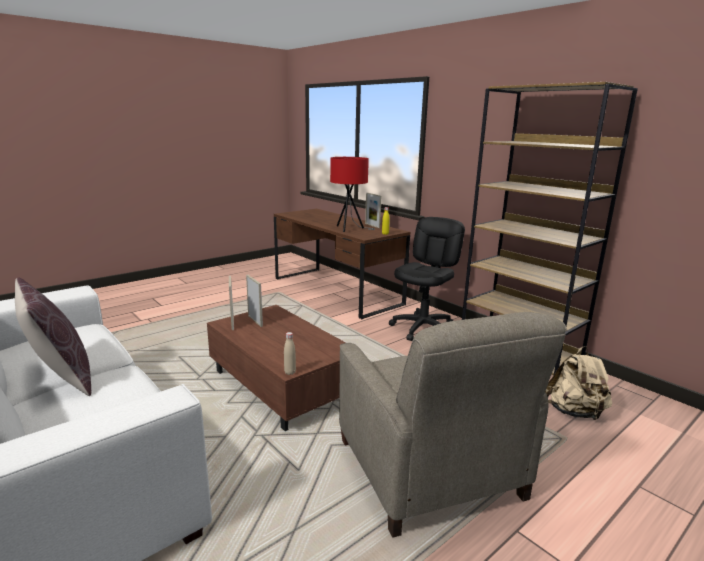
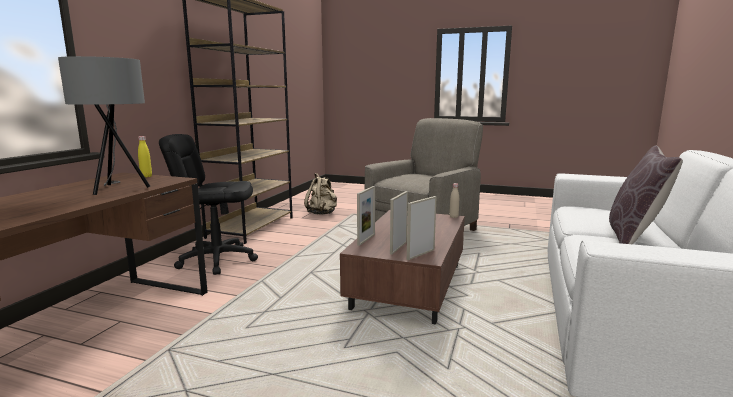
camera: 120 degrees left, 5 degrees down
(350, 229) = (118, 189): red table lamp -> grey table lamp
(372, 226) = (80, 185): picture frame -> picture frame (366, 239)

